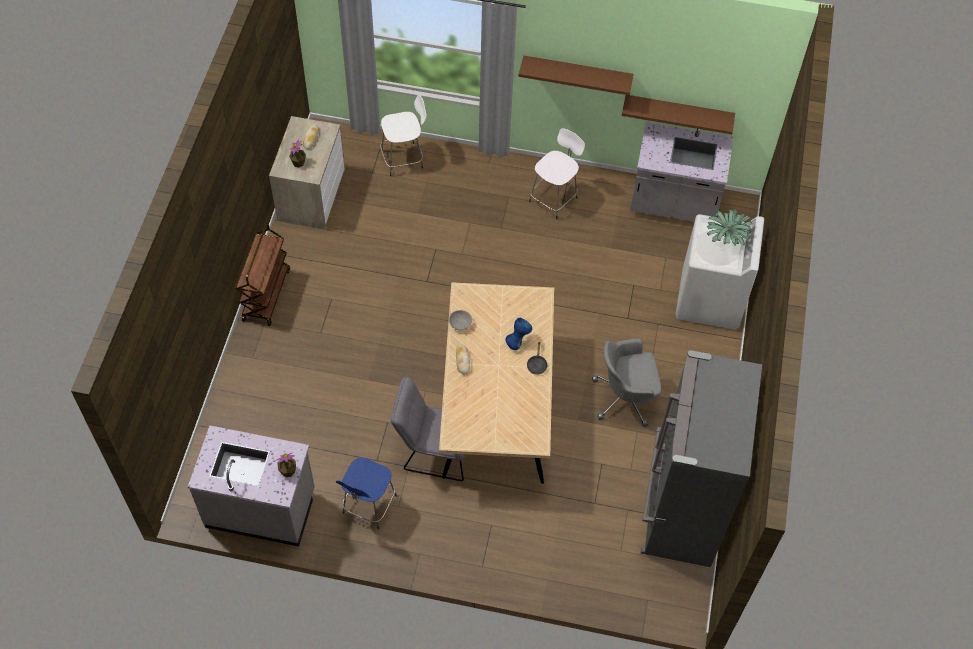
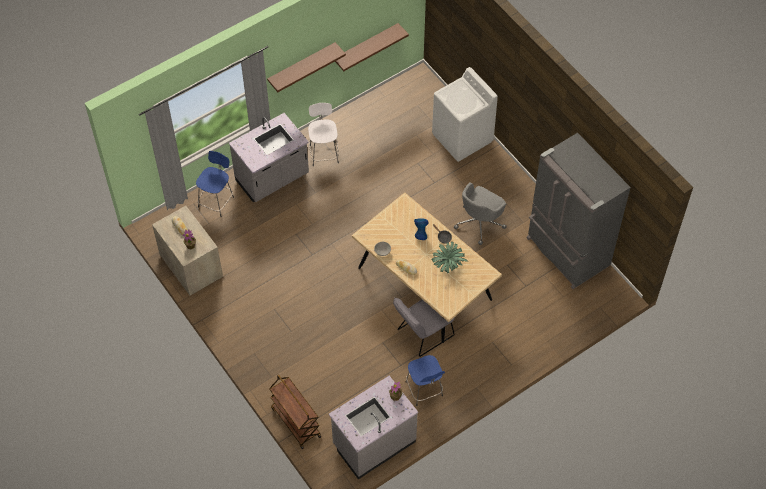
camera: 45 degrees left, 0 degrees up
(266, 294) = (235, 339): brown cart -> brown cart (295, 422)
(404, 159) = (216, 201): white stool -> blue stool
(673, 205) = (387, 104): grey counter -> grey counter (272, 179)
(726, 238) = (462, 93): potted plant -> potted plant (448, 264)

